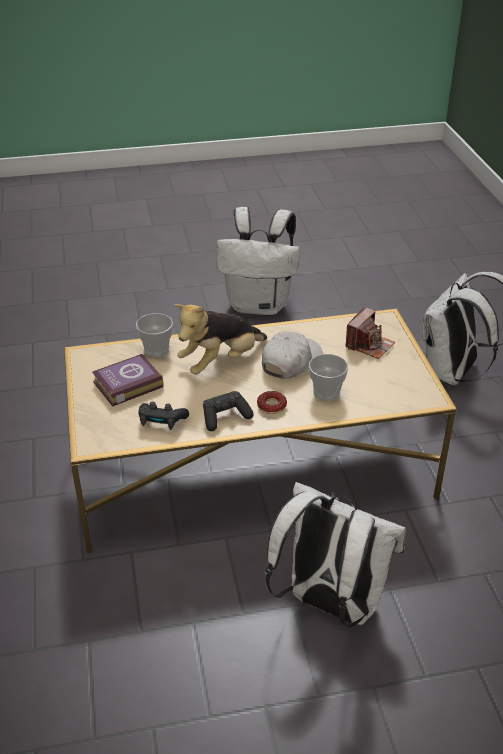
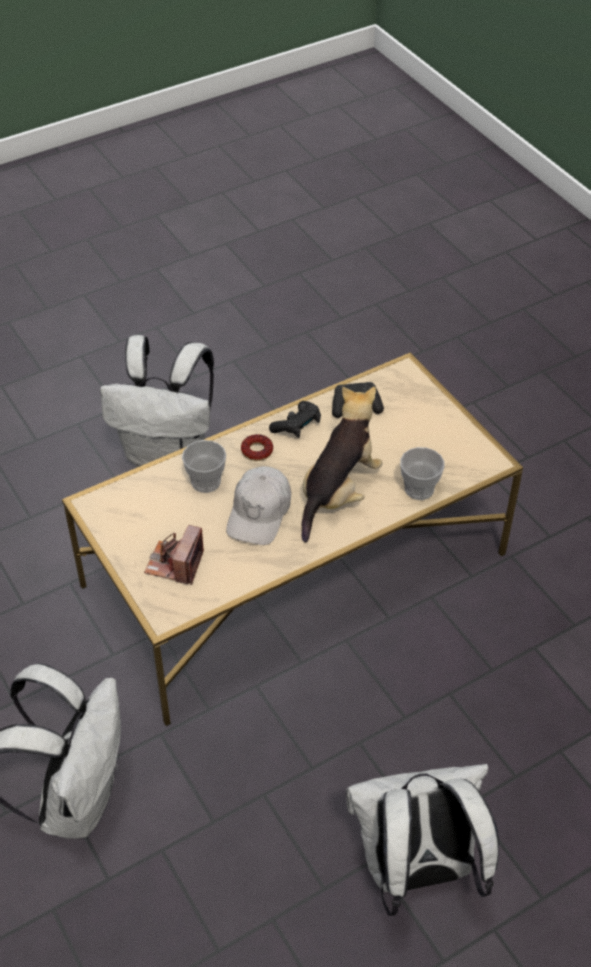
camera: 160 degrees right, 10 degrees up
(126, 384) = (419, 437): book -> none

